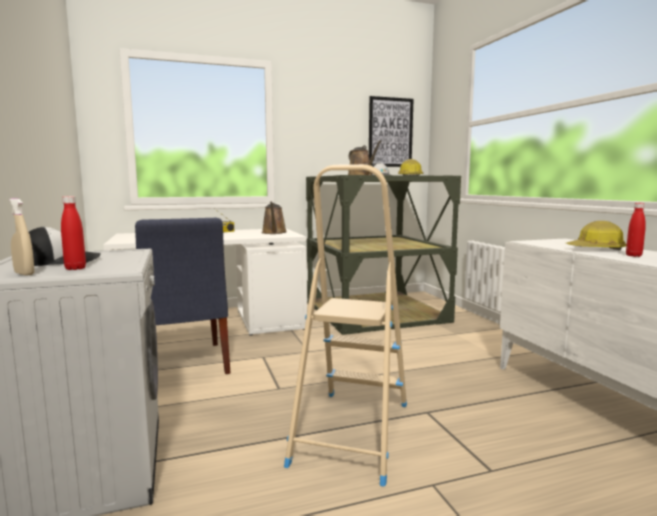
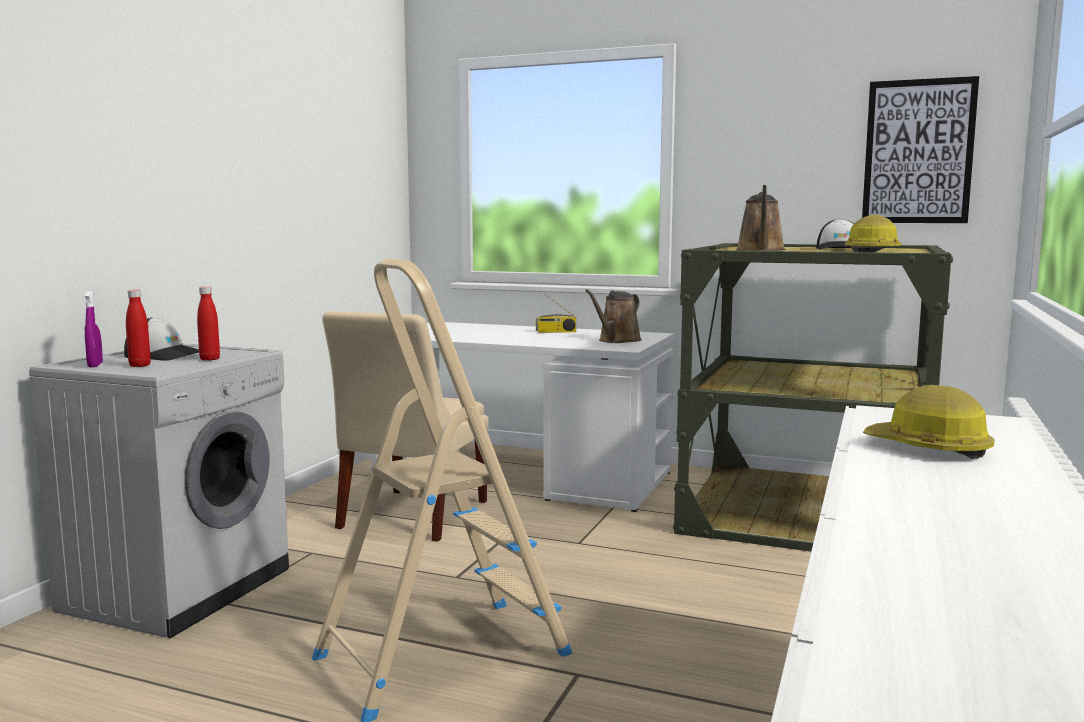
camera: 40 degrees right, 0 degrees up
(24, 274) = (95, 365): beige spray bottle -> purple spray bottle
(184, 365) = (410, 516): blue chair -> beige chair
(633, 255) = (933, 472): red bottle -> red bottle (209, 359)

